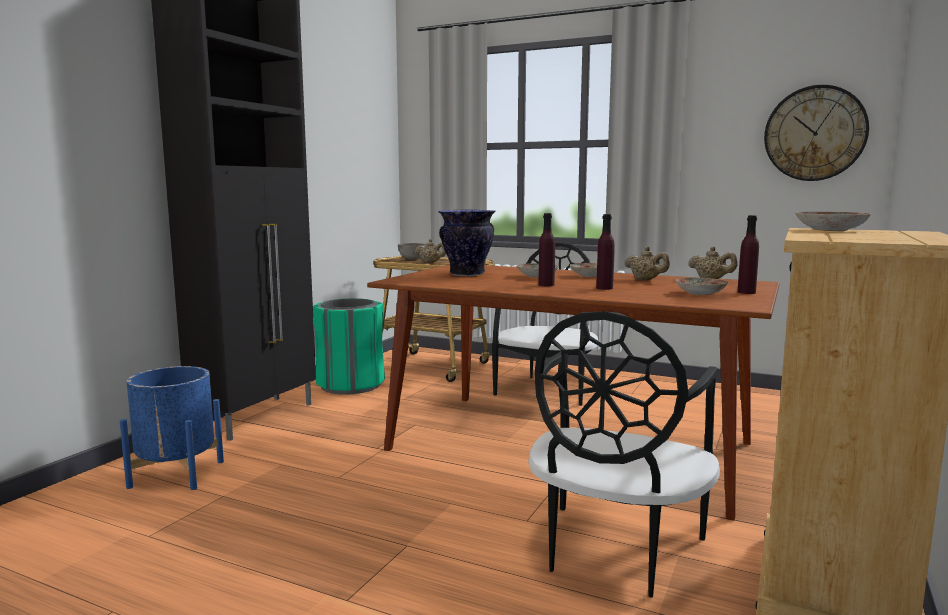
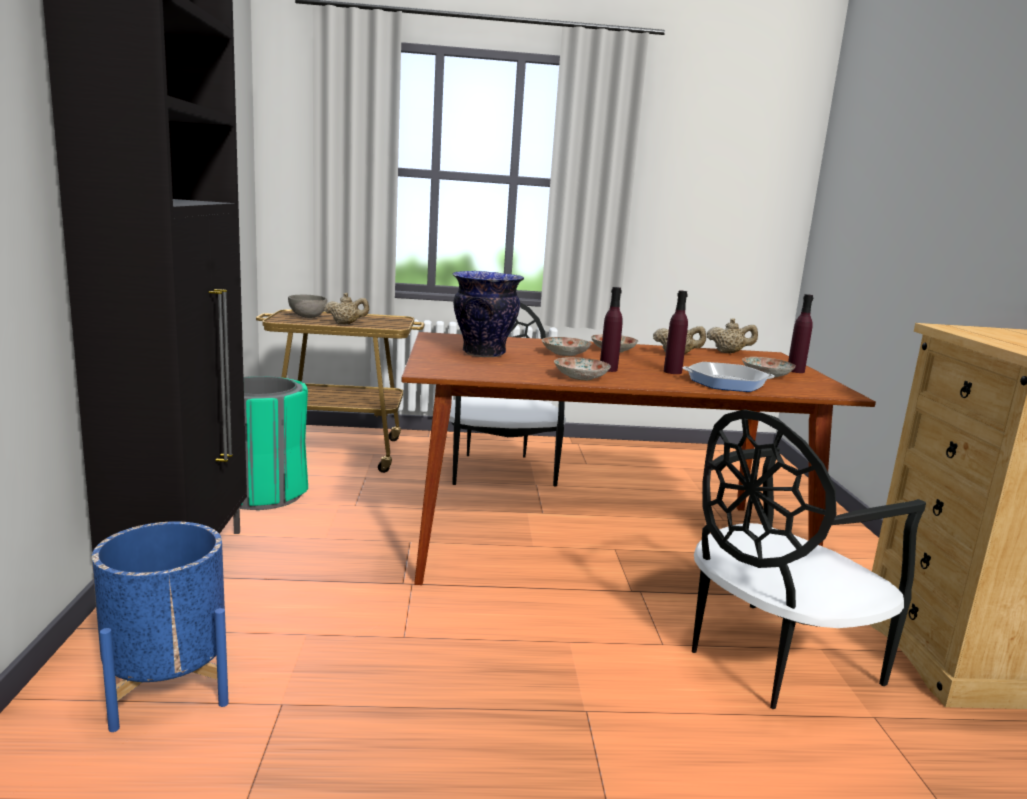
camera: 30 degrees left, 5 degrees up
(614, 551) = (771, 659): black chair -> black chair turned 60 degrees clockwise
(636, 296) = (726, 383): none -> frying pan
(815, 133) = (749, 193): wall clock -> none
(831, 230) = (969, 329): plate -> plate (581, 377)

